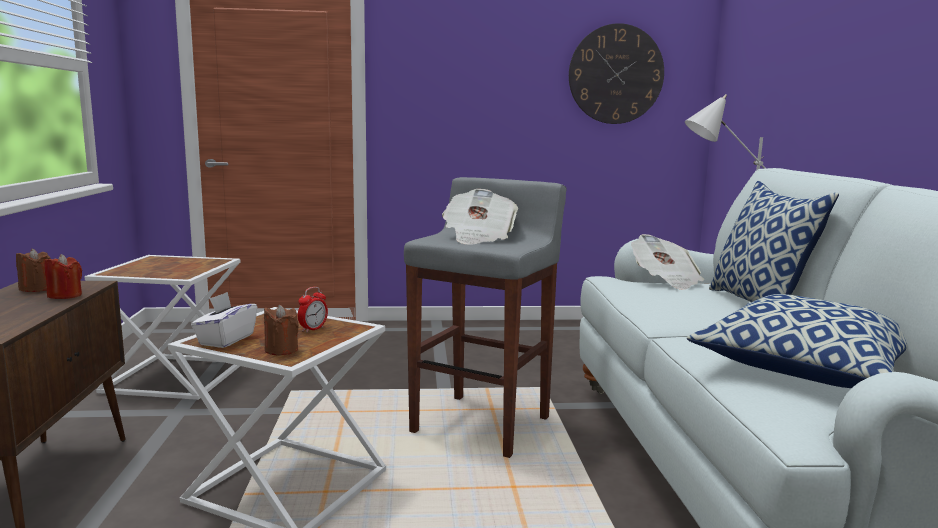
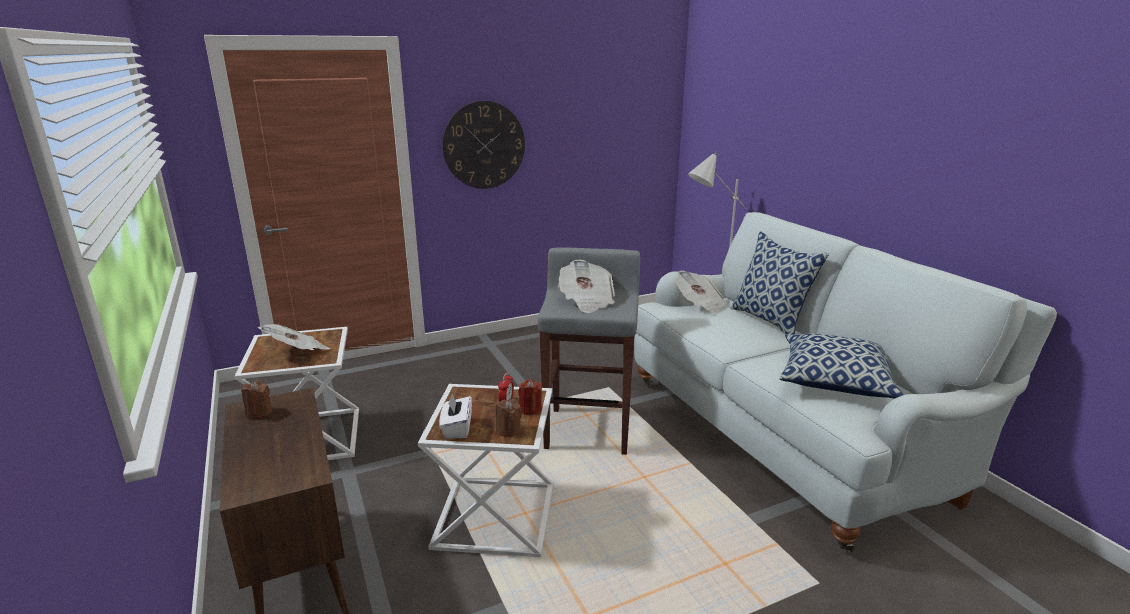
camera: 20 degrees left, 10 degrees up
(65, 295) = (298, 416): red candle -> red candle (530, 409)
(165, 269) = (298, 352): none -> newspaper
(616, 74) = (611, 118): wall clock -> wall clock (484, 145)

